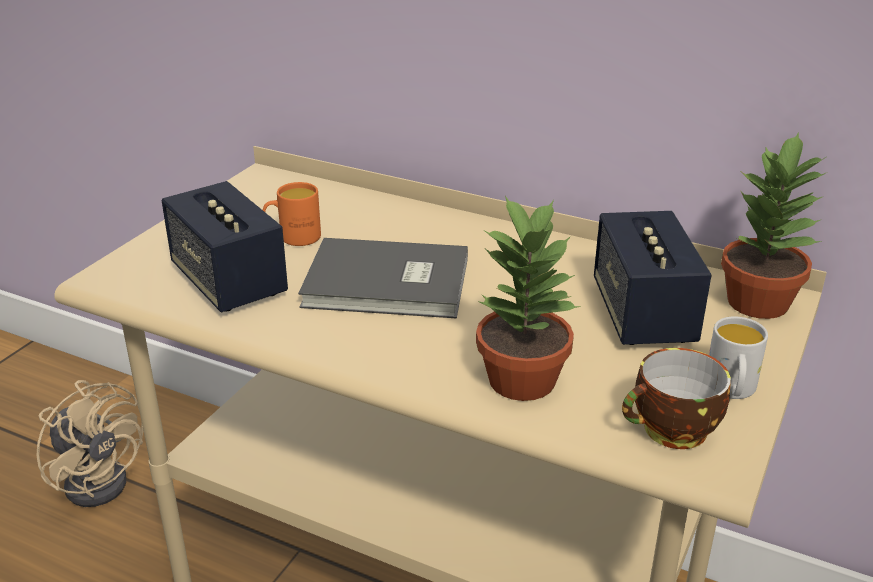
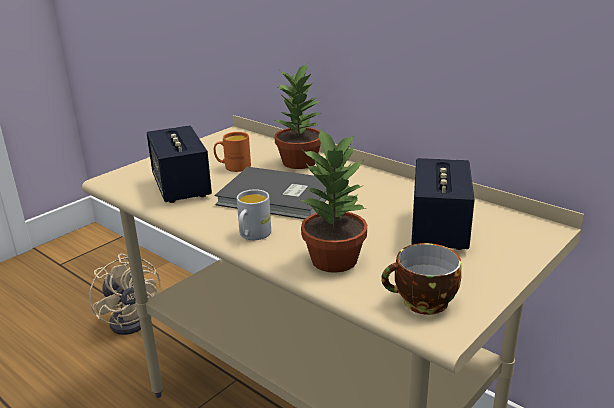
camera: 15 degrees right, 5 degrees down
(731, 390) = (479, 282): white mug -> white mug (252, 236)
(759, 302) = (529, 231): potted plant -> potted plant (300, 162)

